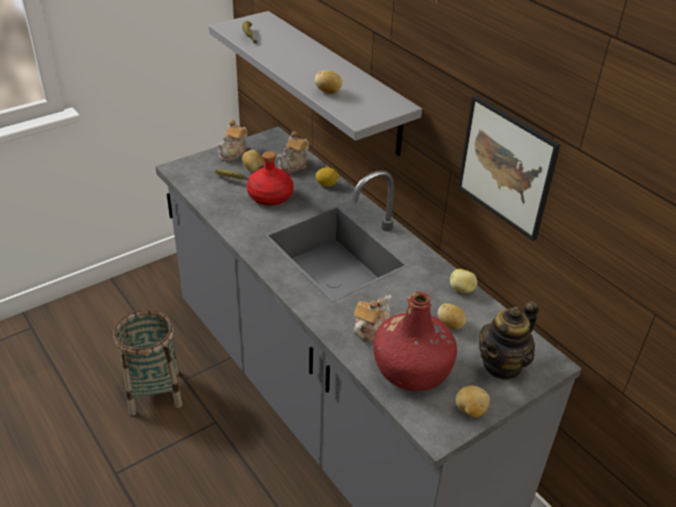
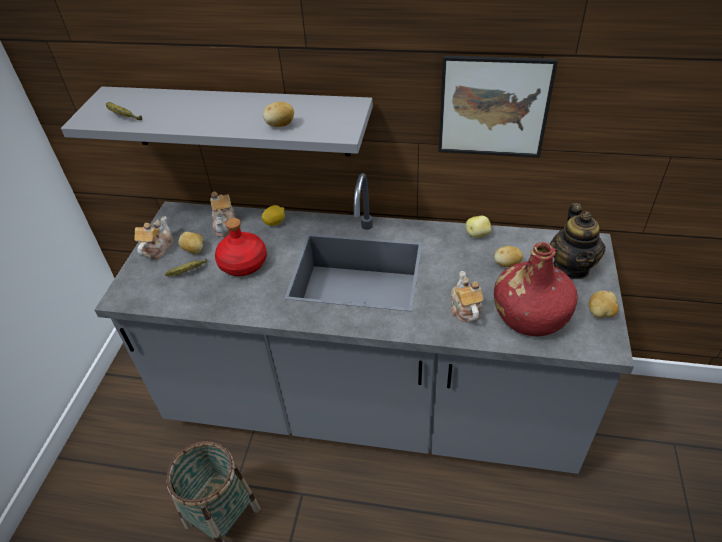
camera: 40 degrees left, 5 degrees up
(234, 153) = (157, 248): teapot -> teapot turned 150 degrees counterclockwise

